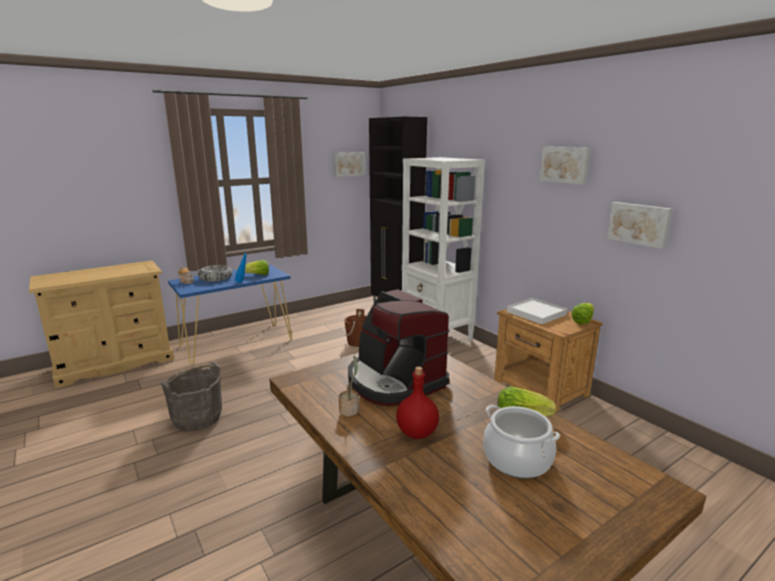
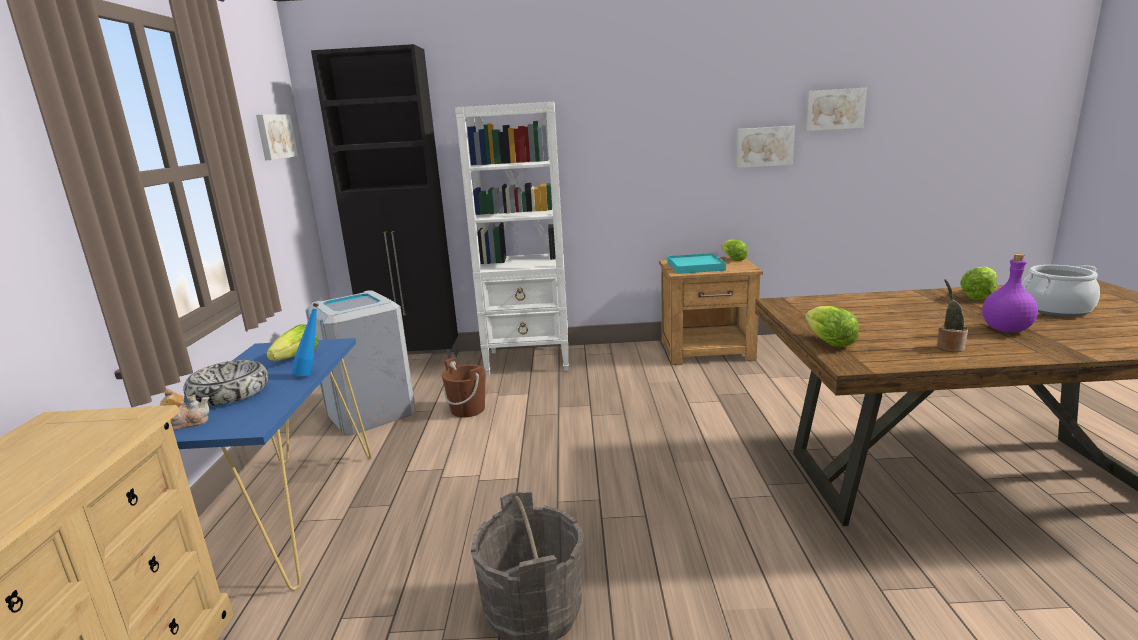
camera: 55 degrees left, 0 degrees up
(330, 369) = (829, 342): none -> lettuce
(332, 322) = (370, 412): none -> grey trash can
(394, 381) = (879, 321): coffee machine -> none
(416, 432) = (1005, 330): red bottle -> purple bottle
(536, 313) = (695, 266): white tray -> turquoise tray
(565, 164) = (672, 97): picture -> picture (834, 109)

